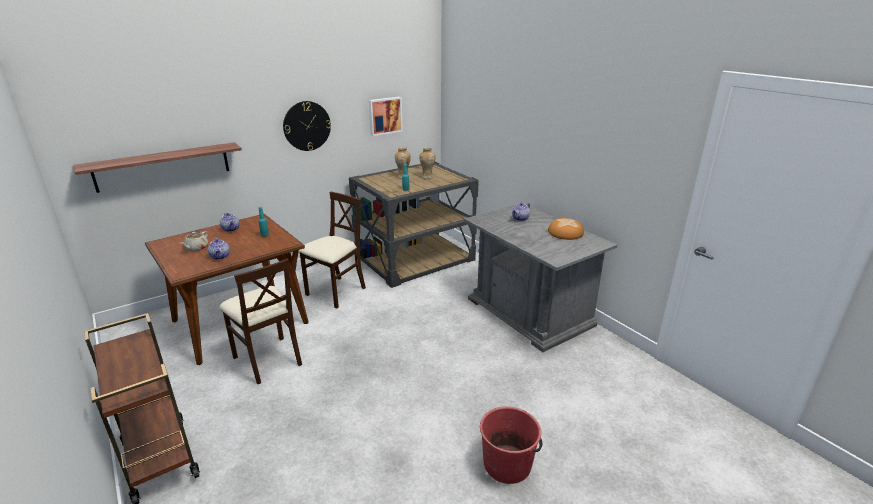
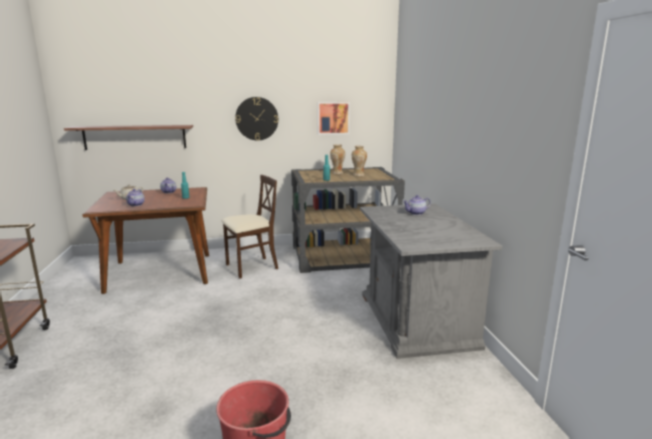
camera: 25 degrees right, 10 degrees down
(268, 359) = (150, 302): beige chair -> none
(565, 232) = (451, 228): bread -> none

